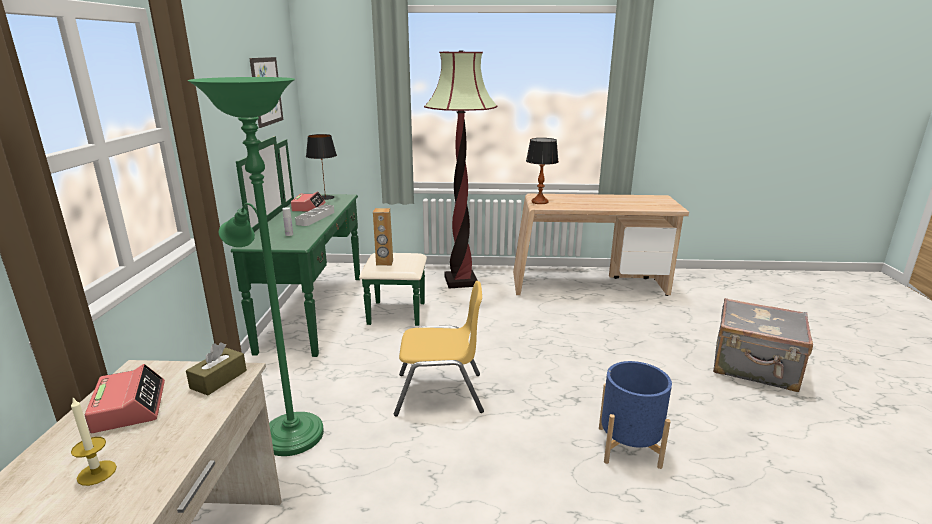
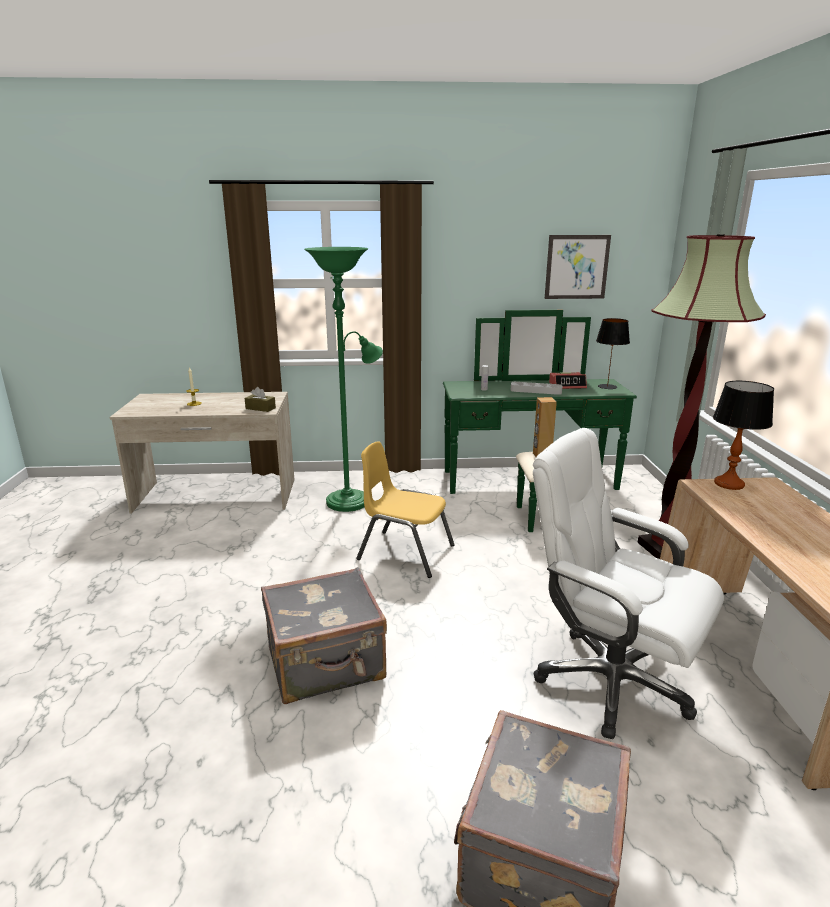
camera: 85 degrees right, 0 degrees up
(129, 407) = (241, 399): alarm clock -> none
(440, 394) = (405, 552): yellow chair -> yellow chair turned 120 degrees clockwise
(610, 326) = (610, 681): none -> white office chair
(628, 446) = (326, 664): blue planter -> grey suitcase

